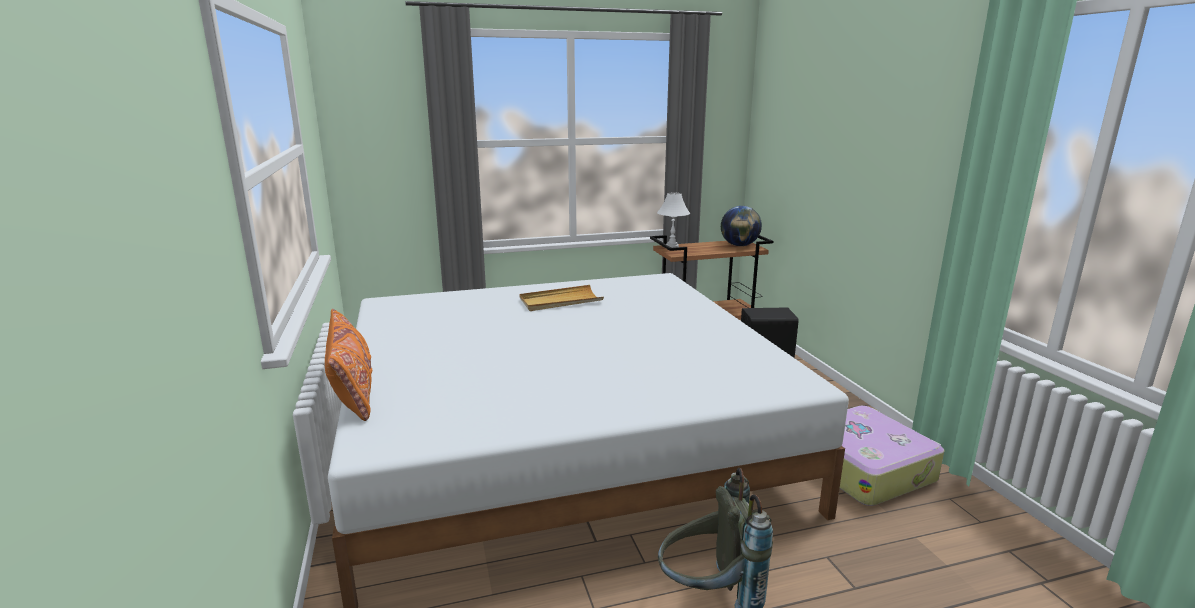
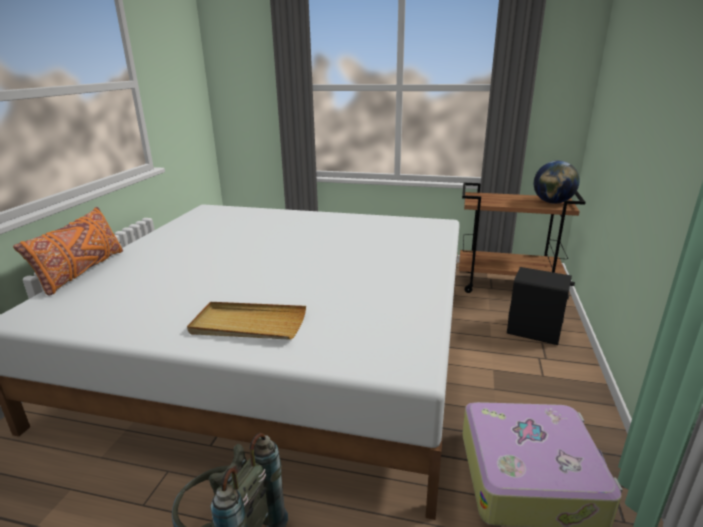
camera: 30 degrees right, 5 degrees up
(560, 301) = (322, 229): beige tray -> beige tray (248, 325)
(672, 247) = (481, 195): white table lamp -> none

